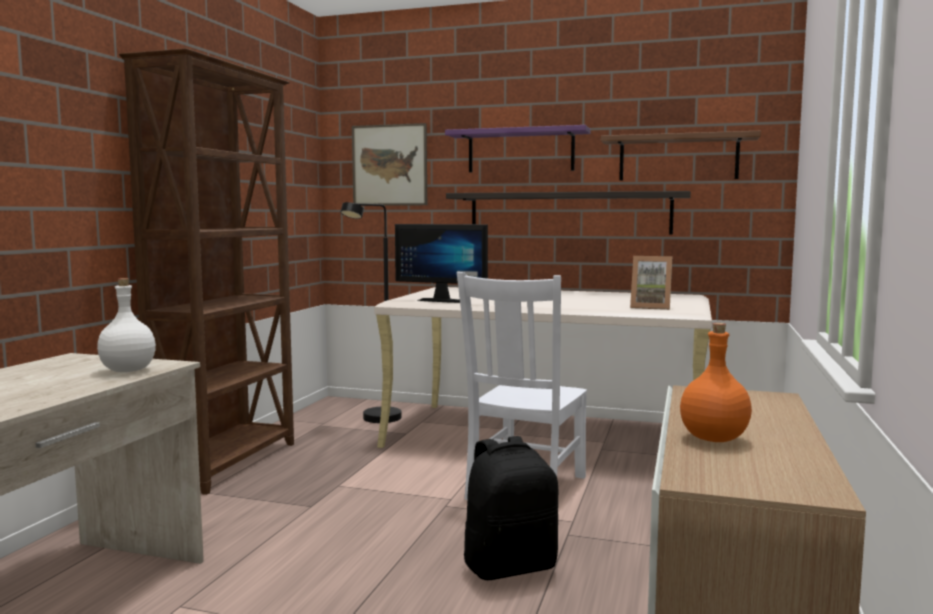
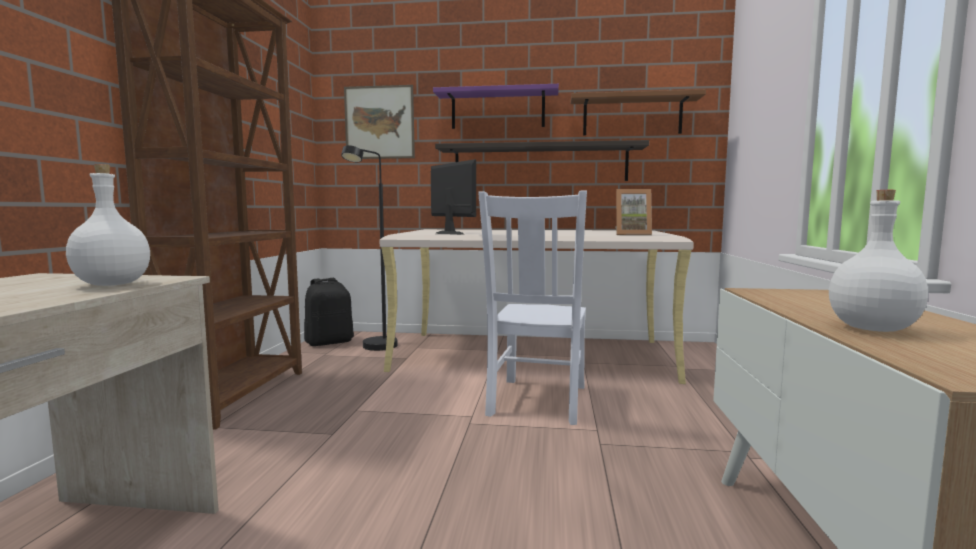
camera: 10 degrees left, 0 degrees up
(444, 300) = (444, 233): monitor -> monitor turned 135 degrees counterclockwise
(510, 566) = (563, 483): black backpack -> black backpack (329, 342)
(715, 438) = (873, 329): orange bottle -> white bottle

